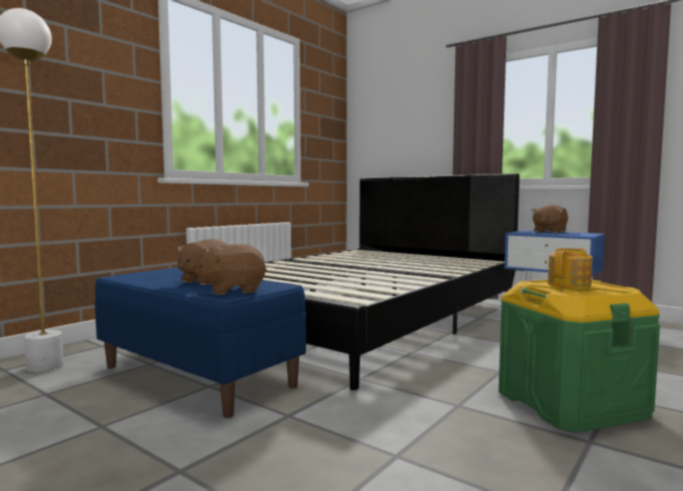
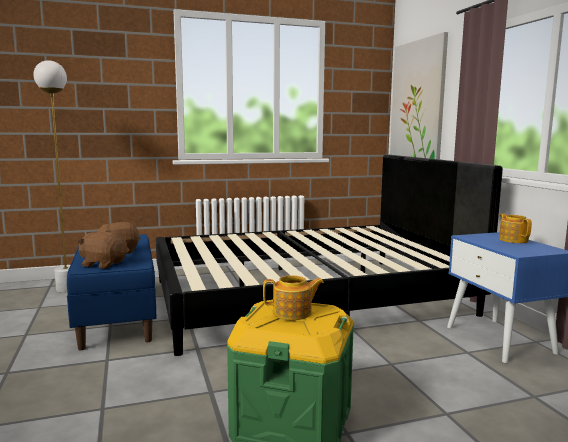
camera: 35 degrees right, 5 degrees up
(388, 133) = (417, 107): none -> picture
(549, 232) = (513, 240): brown plush toy -> teapot

